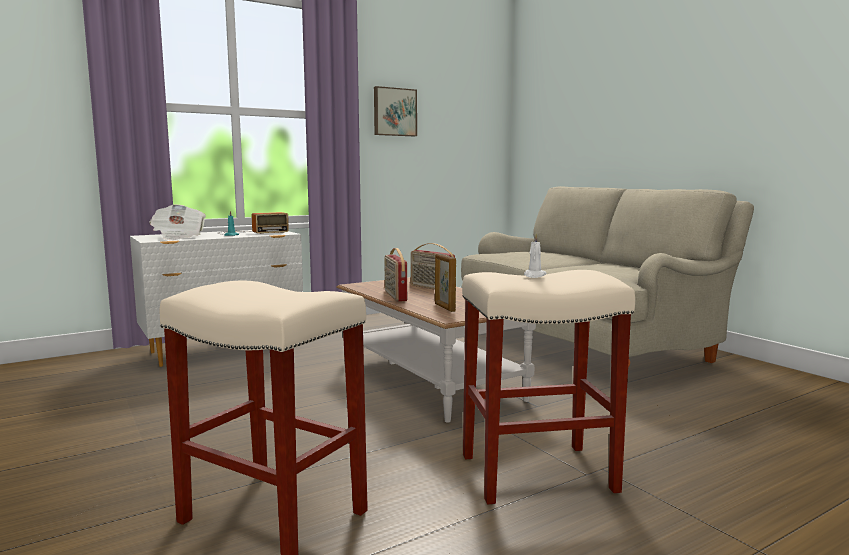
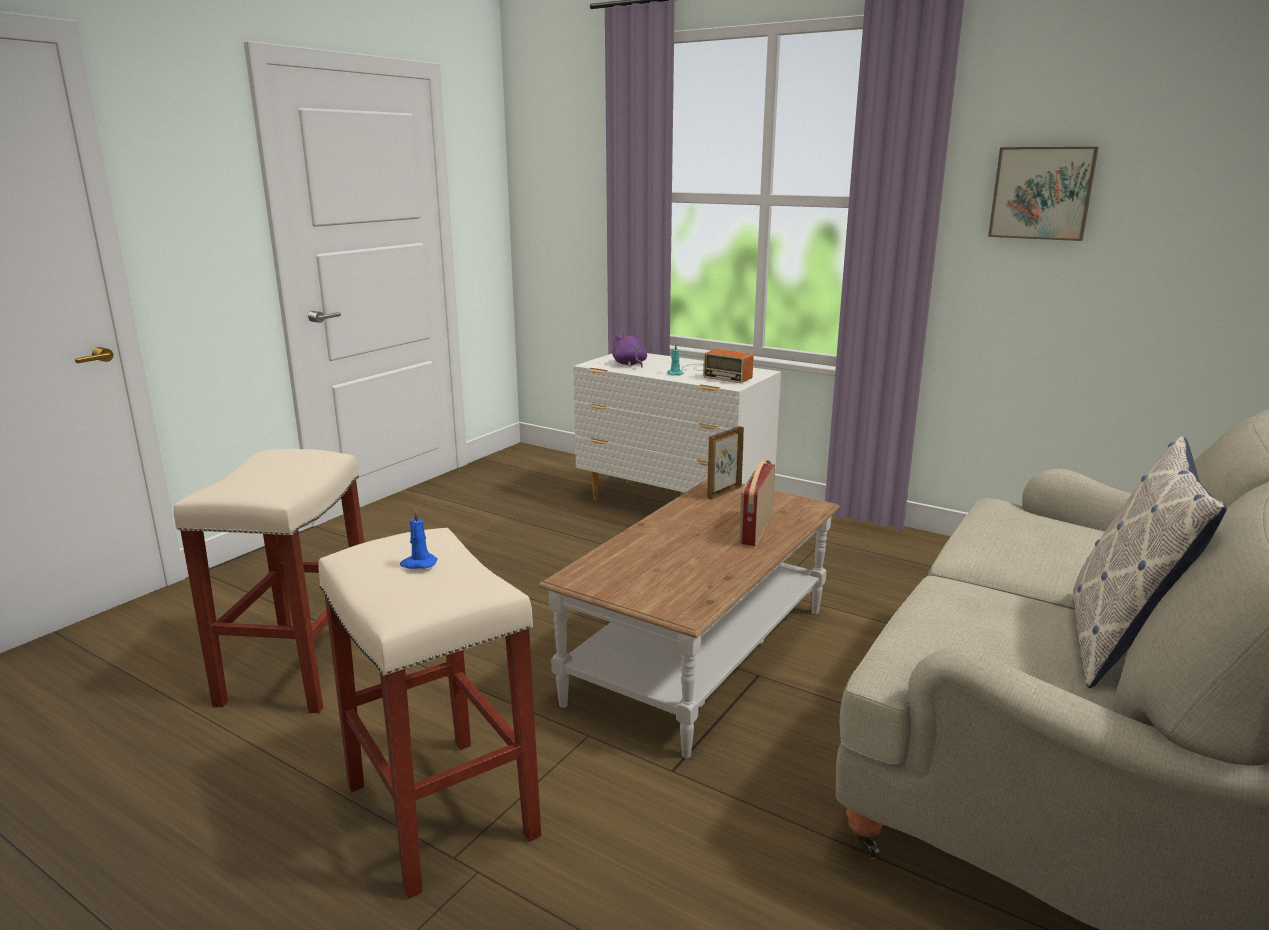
camera: 65 degrees right, 10 degrees up
(178, 237) = (630, 364): newspaper -> purple plush toy
(395, 296) = (673, 520): radio -> none
(444, 308) = (631, 562): picture frame -> picture frame (723, 492)
(534, 275) = (418, 564): white candle -> blue candle
(616, 264) = (1118, 642): none -> pillow

